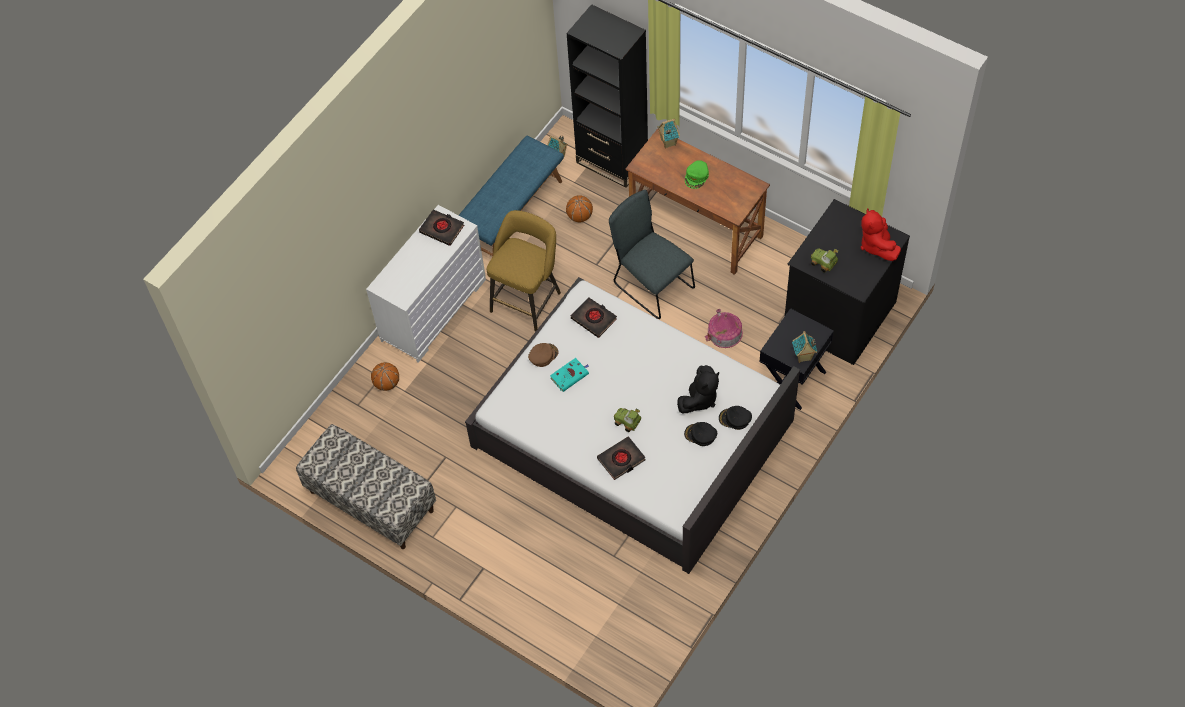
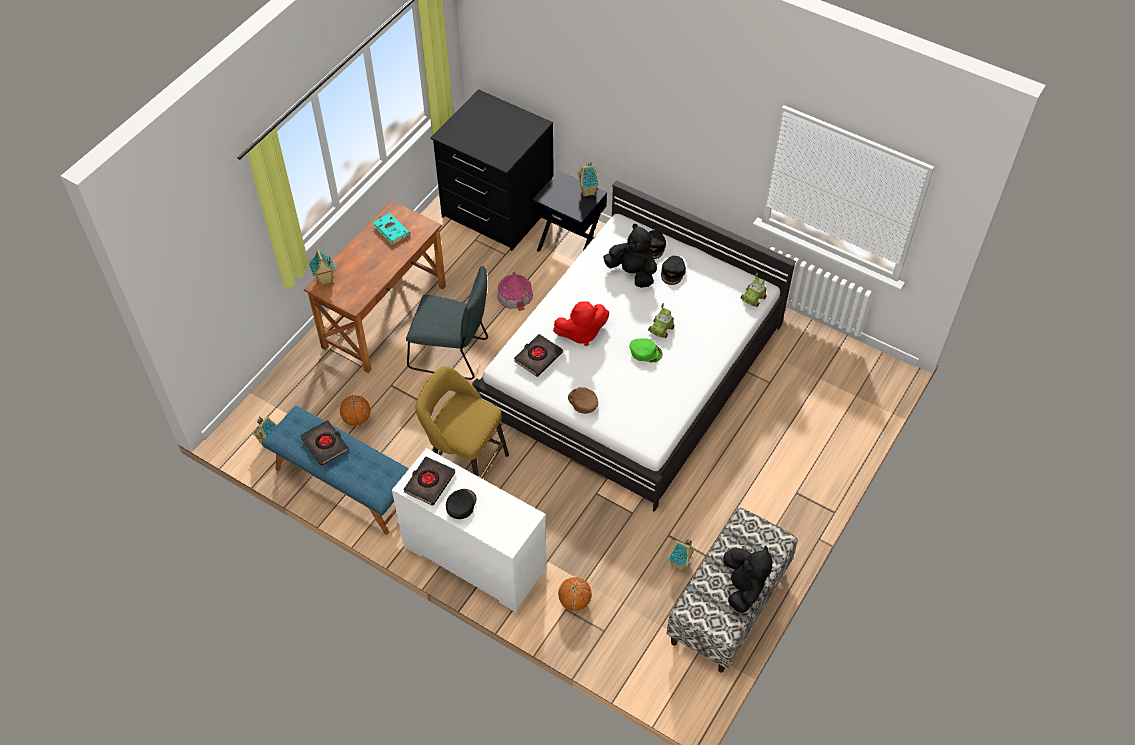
camera: 95 degrees left, 5 degrees down
(349, 479) = (743, 587): none -> black plush toy
(416, 465) = (680, 564): none -> toy house
(419, 252) = (461, 505): none -> black cap
(570, 375) = (607, 377): turquoise book -> turquoise book (390, 230)
(612, 161) = (283, 390): black bookcase -> none
(621, 460) = (705, 333): black book -> black book (325, 444)
(651, 284) = (452, 354): grey chair -> grey chair turned 120 degrees counterclockwise
(696, 176) = (374, 256): green cap -> green cap (645, 352)
(823, 263) = (507, 147): toy car -> toy car (753, 298)
(876, 245) = (488, 111): red plush toy -> red plush toy (581, 333)

